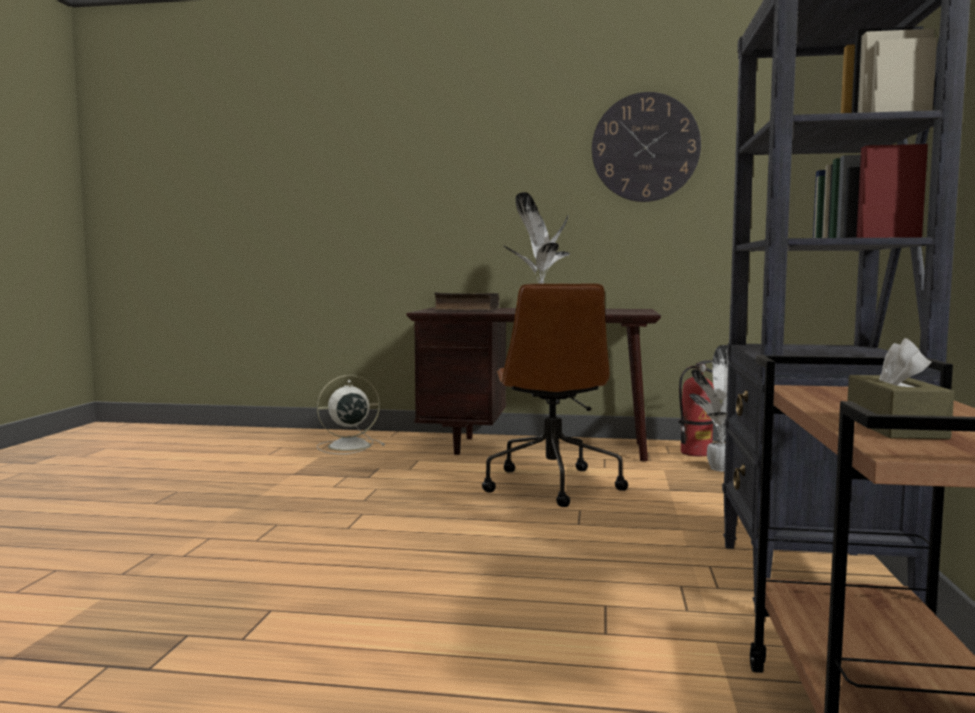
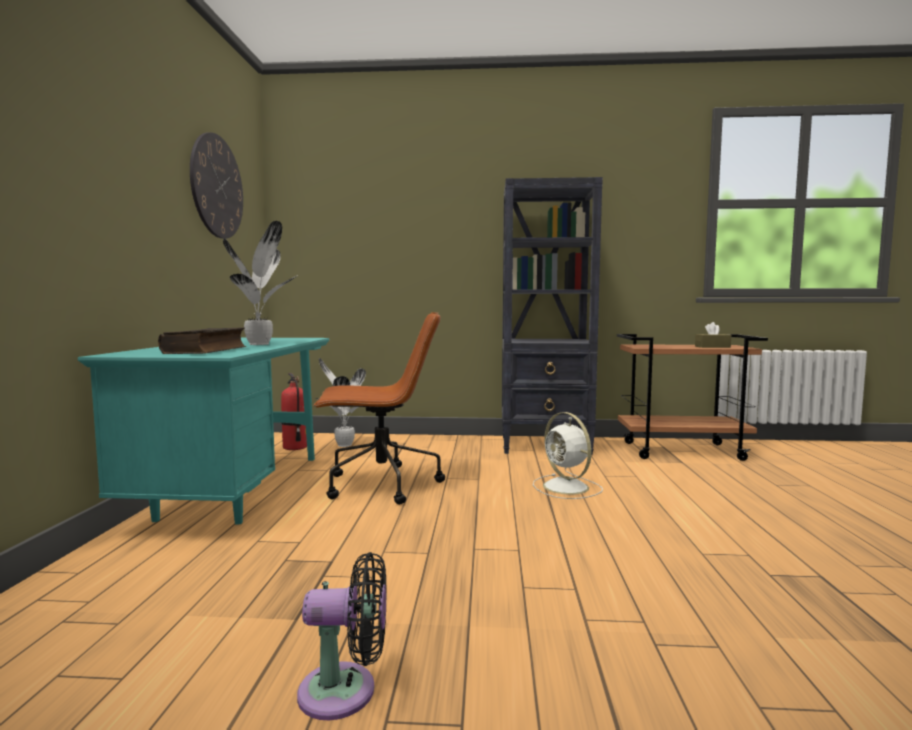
camera: 95 degrees left, 0 degrees up
(209, 485) = (346, 691): none -> black fan
(347, 446) = (123, 600): white fan -> white fan (567, 487)
(535, 448) = (238, 491): brown desk -> turquoise desk

